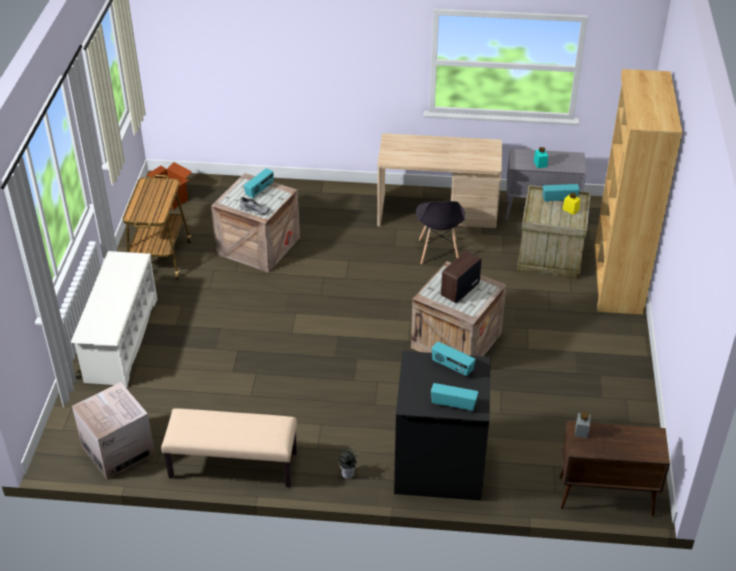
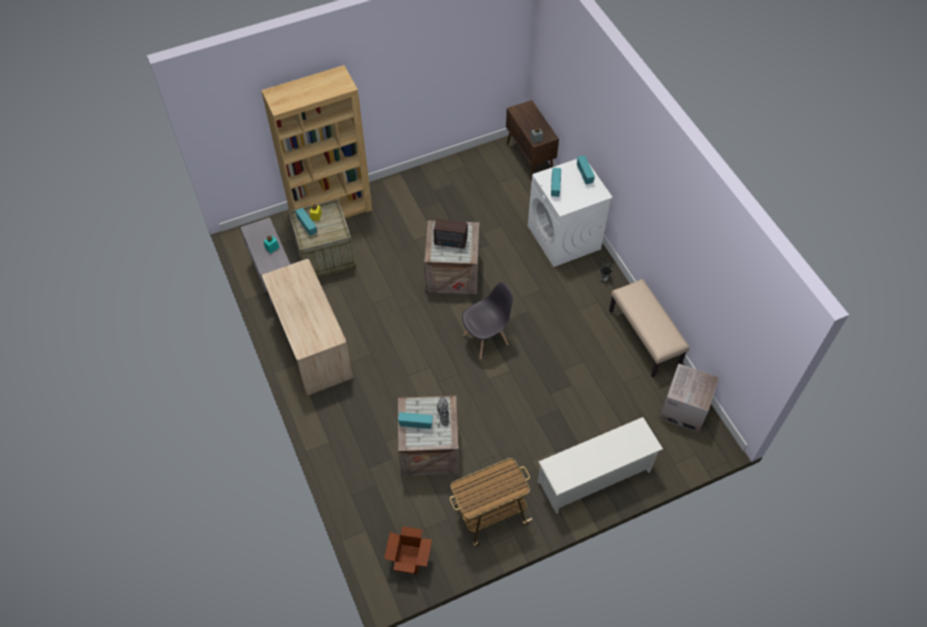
camera: 120 degrees left, 15 degrees up
(438, 252) = (362, 322): grey chair -> grey chair (486, 339)
(438, 465) = (564, 238): black washing machine -> white washing machine

